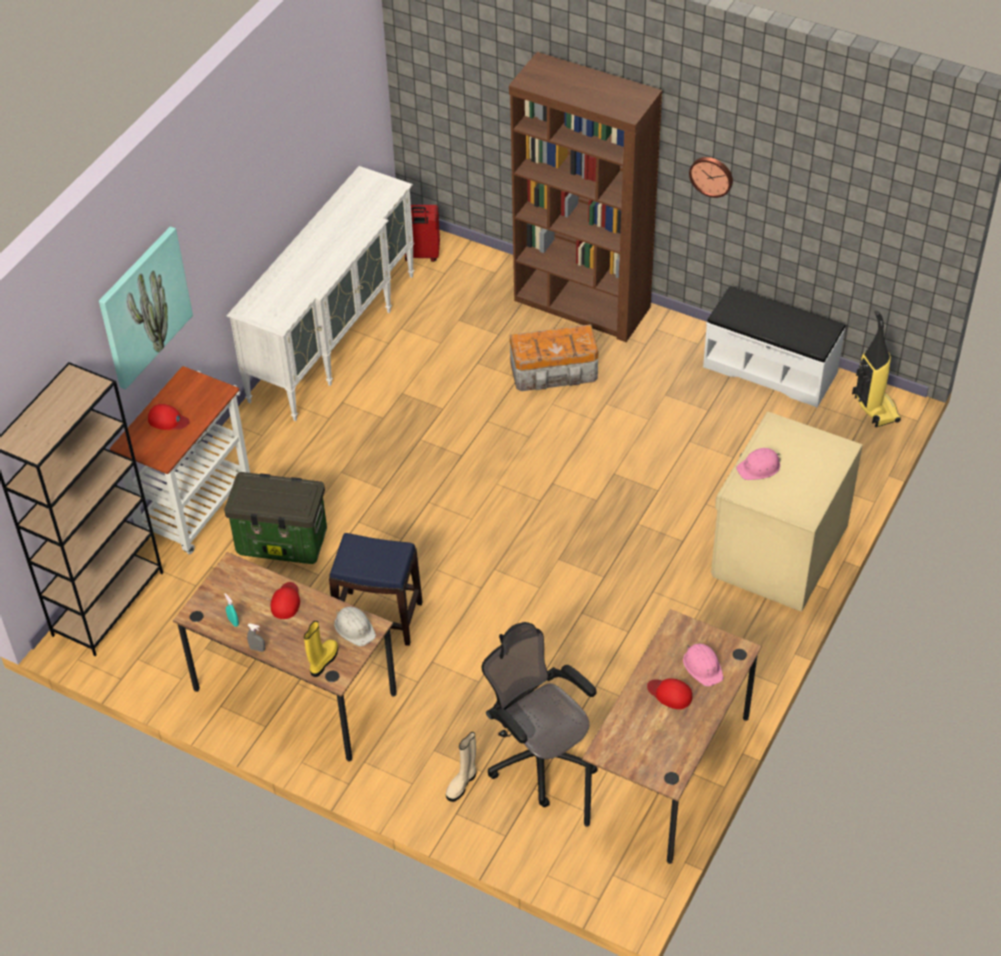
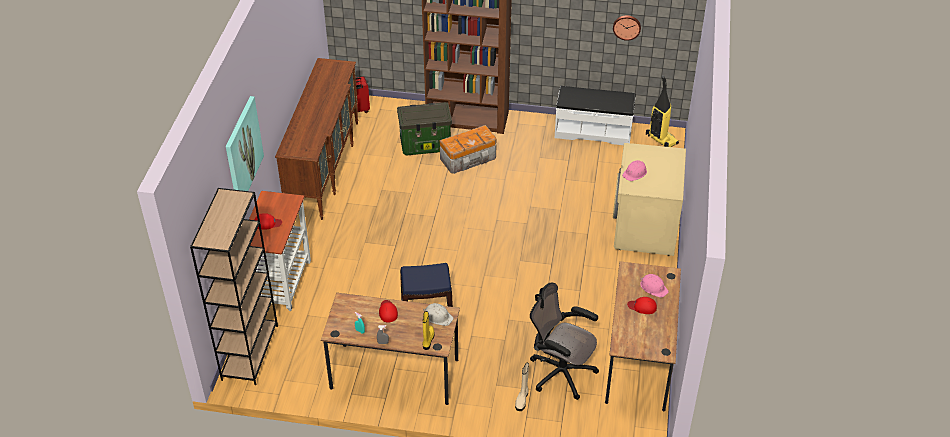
camera: 20 degrees left, 5 degrees down
(283, 542) = (347, 290): storage box -> storage box (426, 145)
(334, 338) = (325, 167): white cabinet -> brown cabinet
(712, 175) = (545, 18): wall clock -> wall clock (627, 27)

